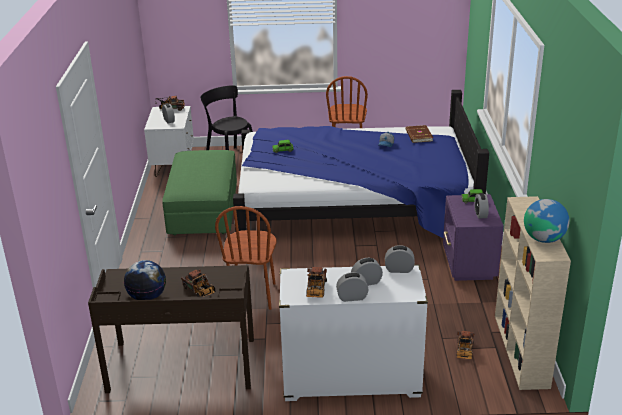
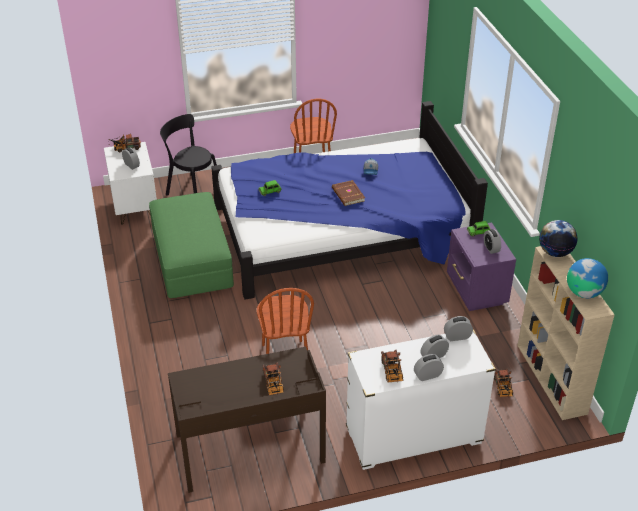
camera: 15 degrees left, 10 degrees up
(147, 297) = (225, 400): globe -> globe (555, 252)
(200, 292) = (273, 385): toy truck -> toy truck turned 45 degrees clockwise
(418, 135) = (398, 156): brown book -> brown book (347, 195)

